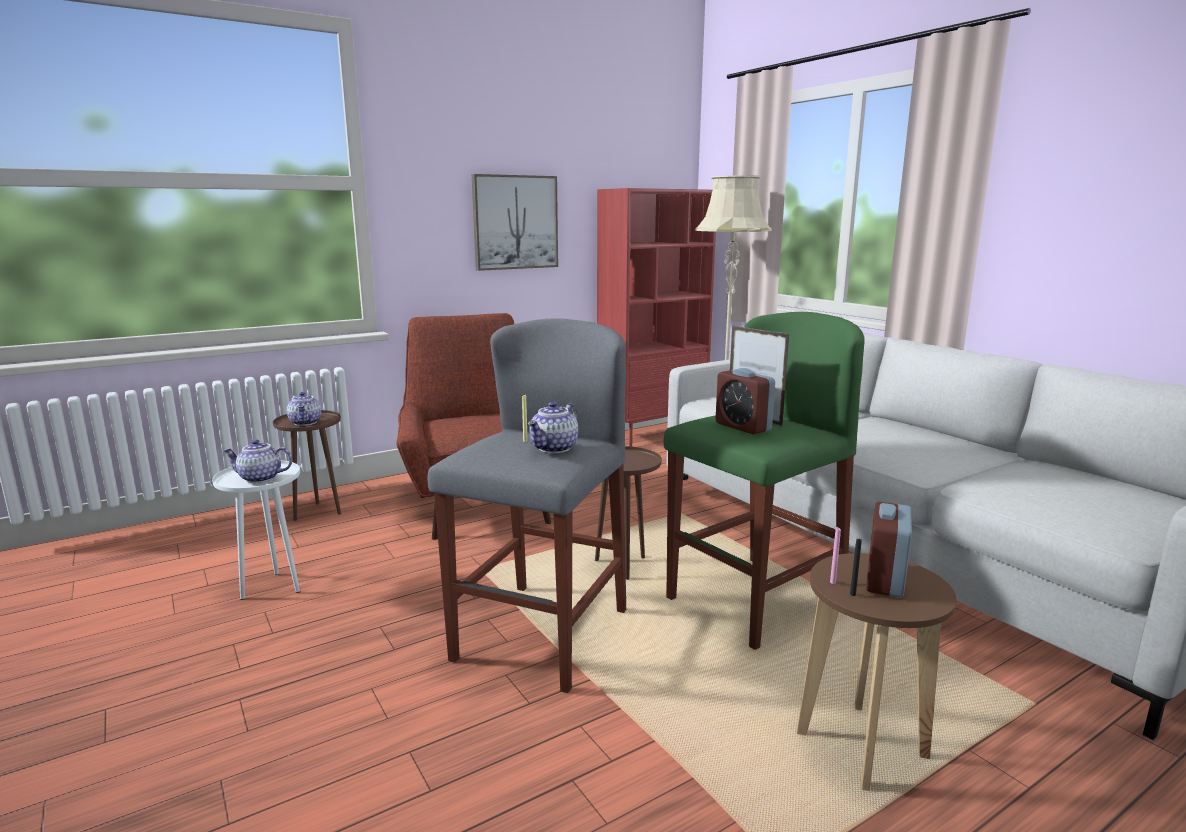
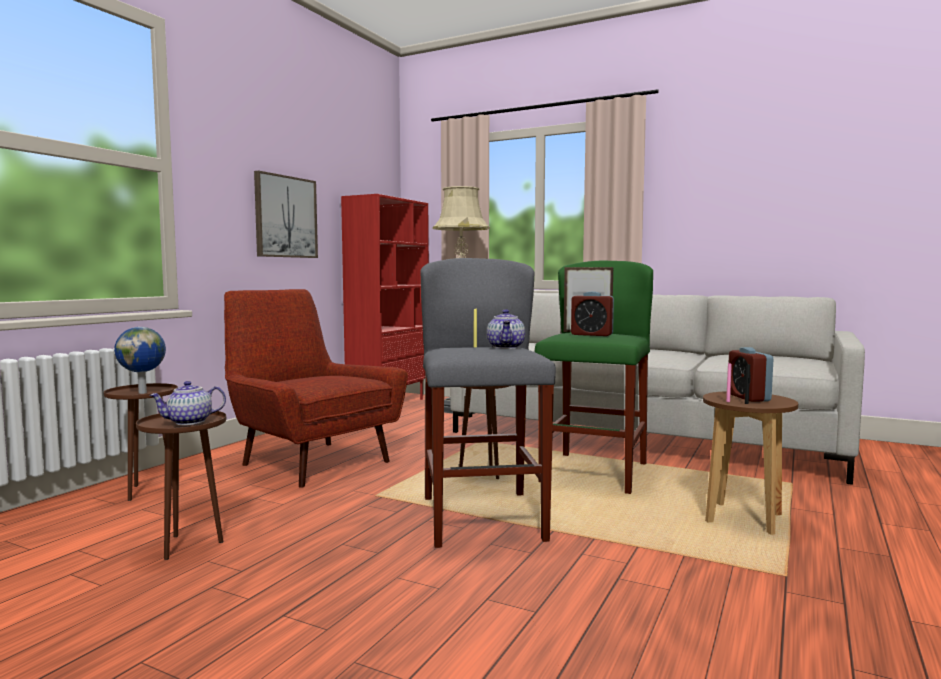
camera: 30 degrees left, 10 degrees down
(272, 588) = (188, 545): white side table -> brown side table
(306, 422) = (143, 392): teapot -> globe

